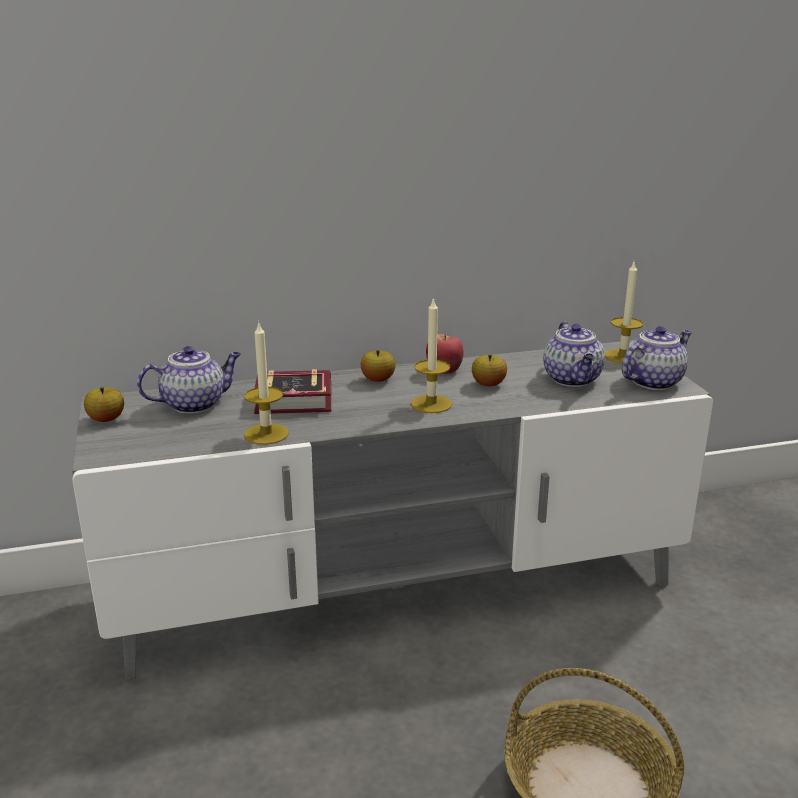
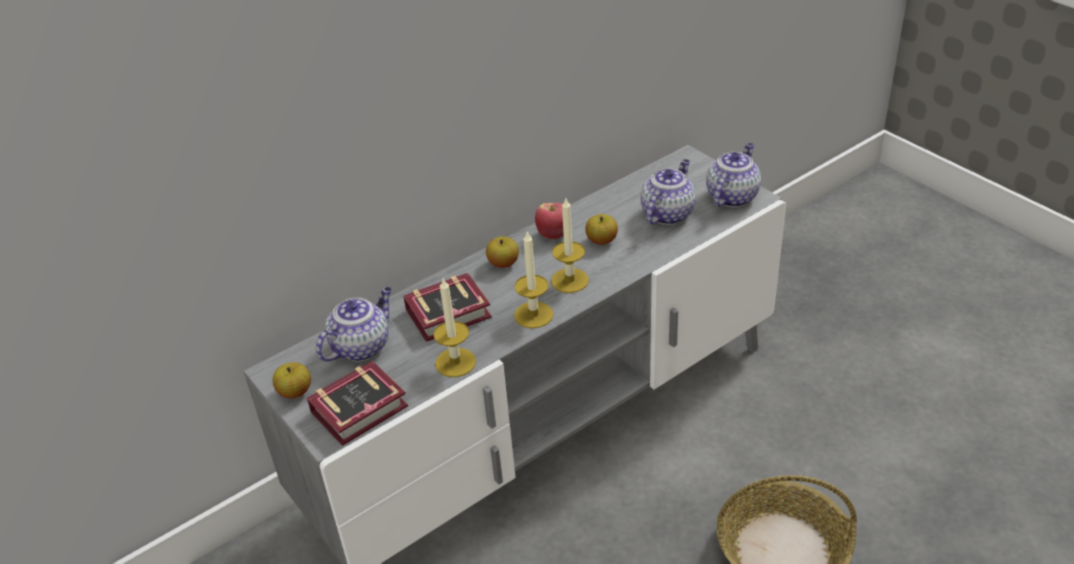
camera: 20 degrees left, 15 degrees up
(151, 444) = (363, 408): none -> book
(573, 379) = (667, 213): teapot -> teapot turned 120 degrees counterclockwise
(623, 356) = (691, 170): candle -> candle (533, 315)

